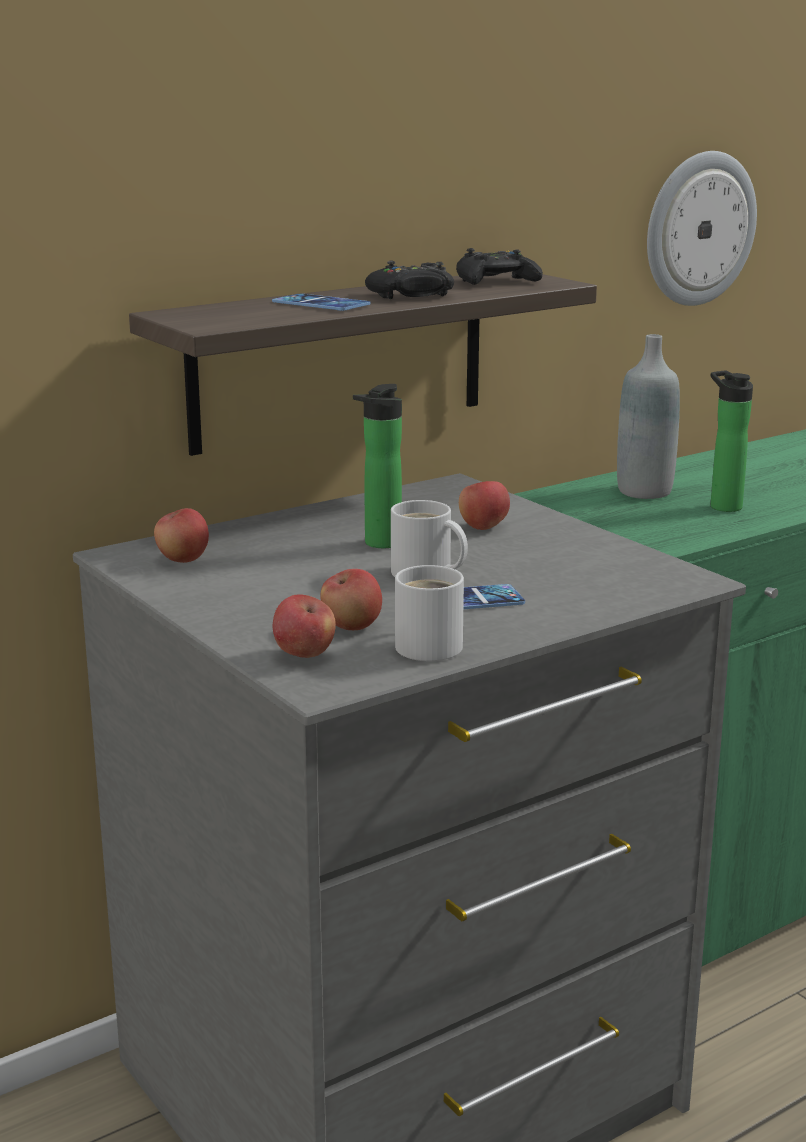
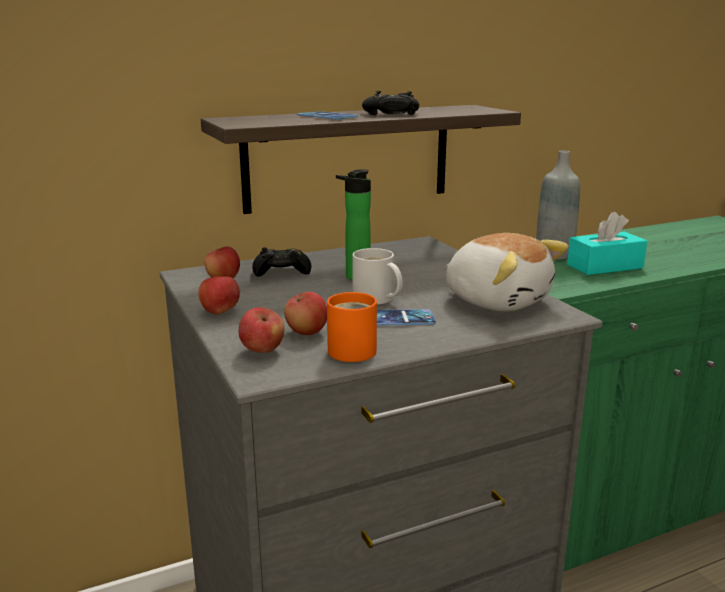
camera: 10 degrees right, 0 degrees up
(432, 645) = (355, 349): white mug -> orange mug
(483, 527) = (429, 270): apple -> apple (220, 311)
(496, 281) = (453, 109): black game controller -> black game controller (282, 271)
(597, 565) = (497, 300): none -> plush toy
(698, 229) = (603, 85): wall clock -> none
(722, 506) = (604, 266): bottle -> turquoise tissue box

